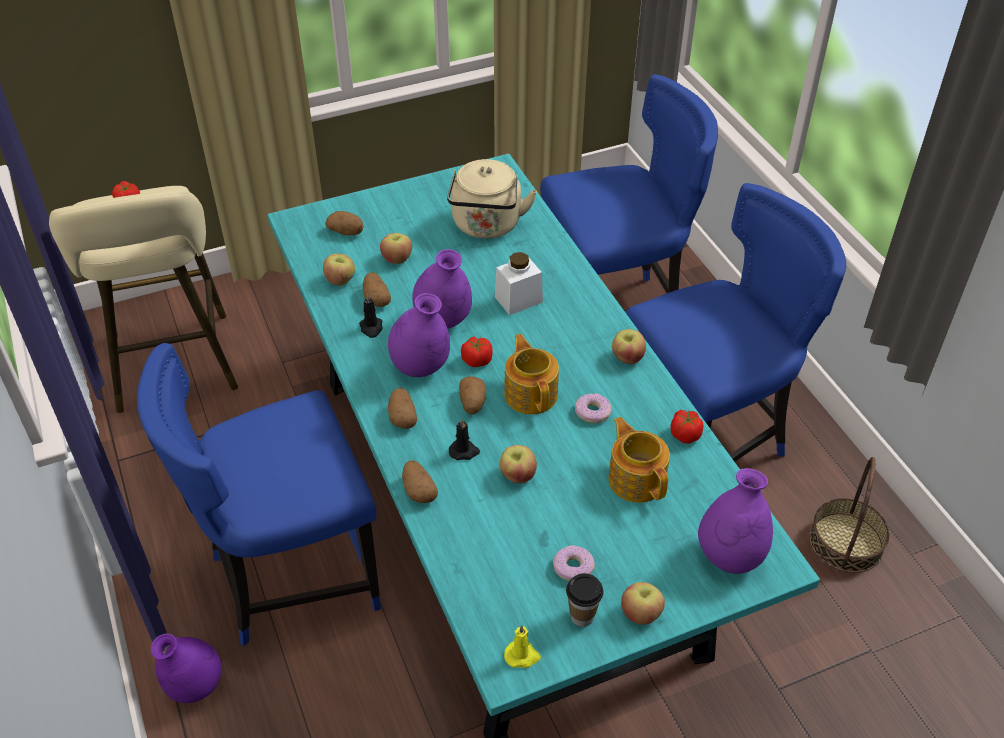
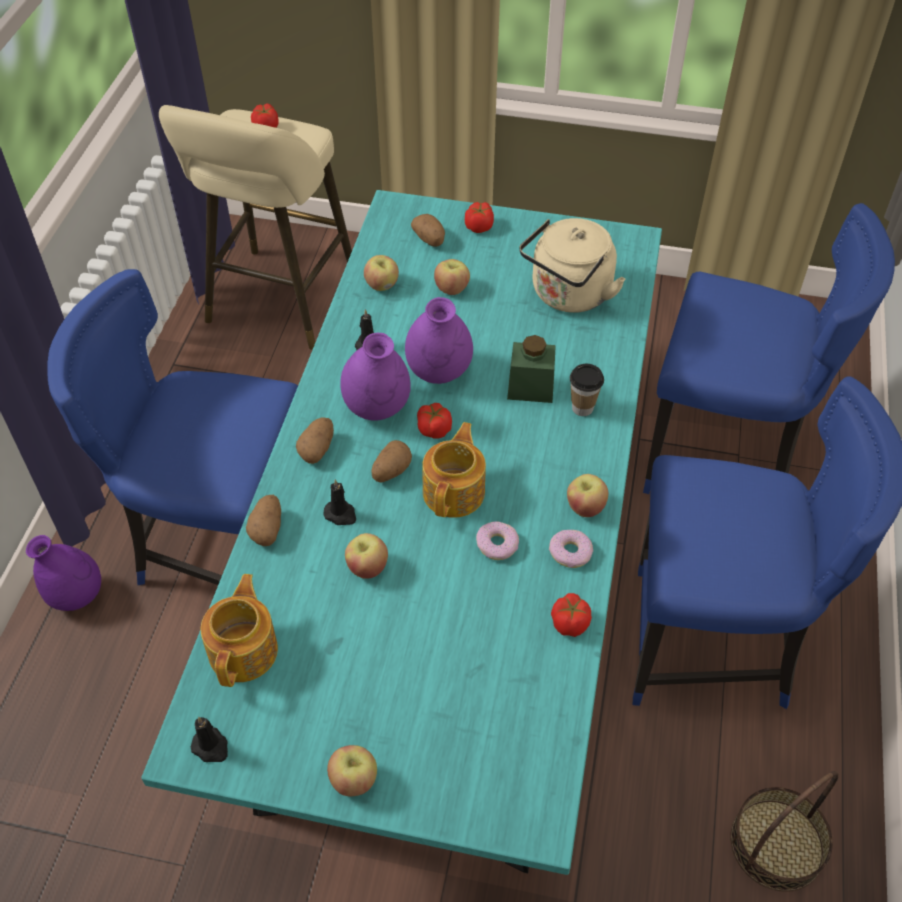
camera: 35 degrees right, 5 degrees up
(376, 207) = (479, 227): none -> tomato
(376, 298) = (398, 319): potato -> none
(518, 299) = (530, 387): white jar -> green jar
(522, 656) = (211, 747): yellow candle -> black candle
(573, 567) = (334, 691): donut -> donut (570, 552)
(582, 616) = (297, 745): cup -> cup (582, 408)
(636, 478) = (477, 639): teapot -> teapot (244, 650)
(730, 556) = (496, 781): purple vase -> none

